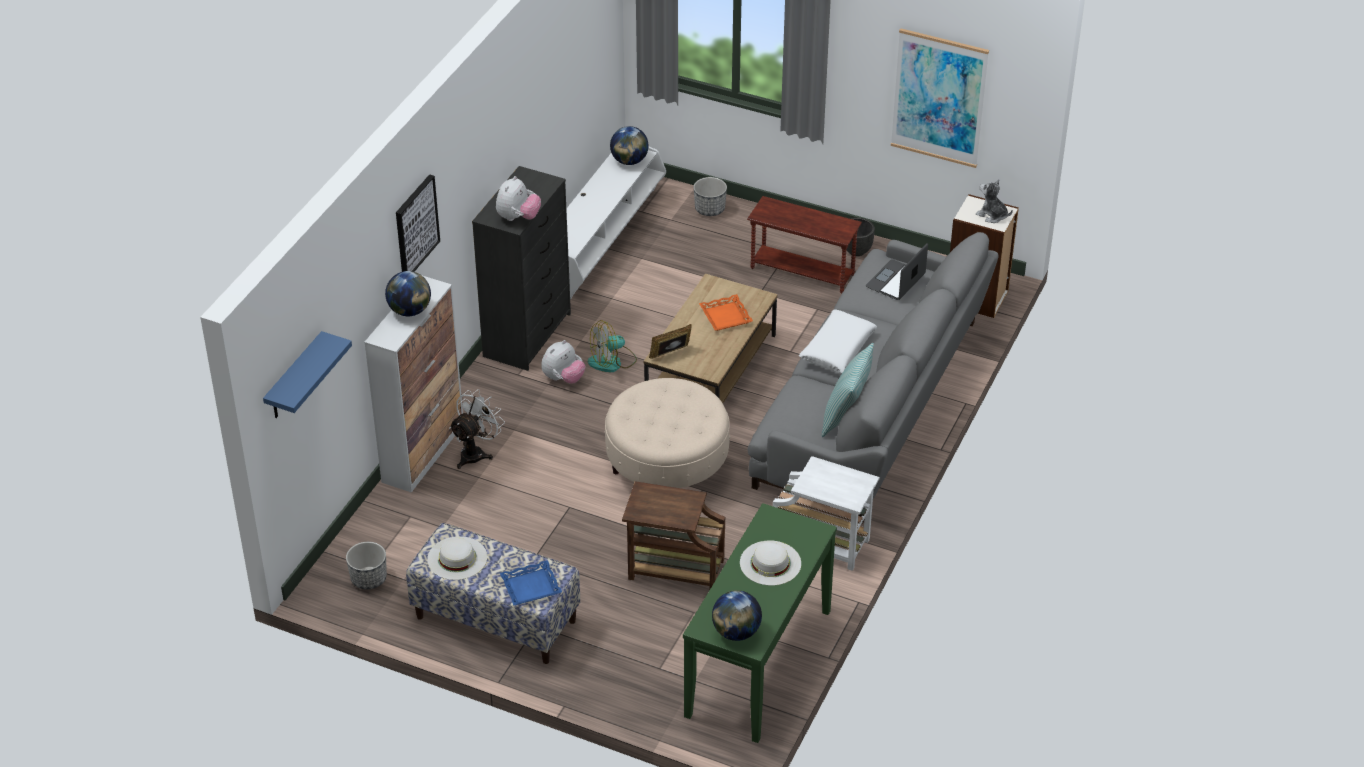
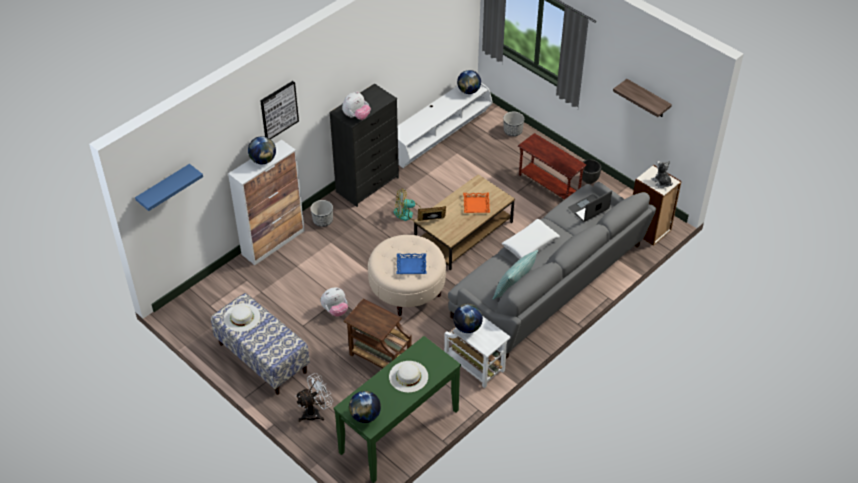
camera: 20 degrees right, 5 degrees up
(368, 578) = (205, 312): planter -> planter (322, 220)
(476, 453) = (302, 250): white fan -> white fan (315, 412)
(531, 587) = (274, 348): blue tray -> blue tray (411, 266)
(563, 378) = (374, 217): plush toy -> plush toy (335, 310)
(811, 481) = (467, 327): none -> globe
(939, 98) = (647, 99): picture -> shelf

